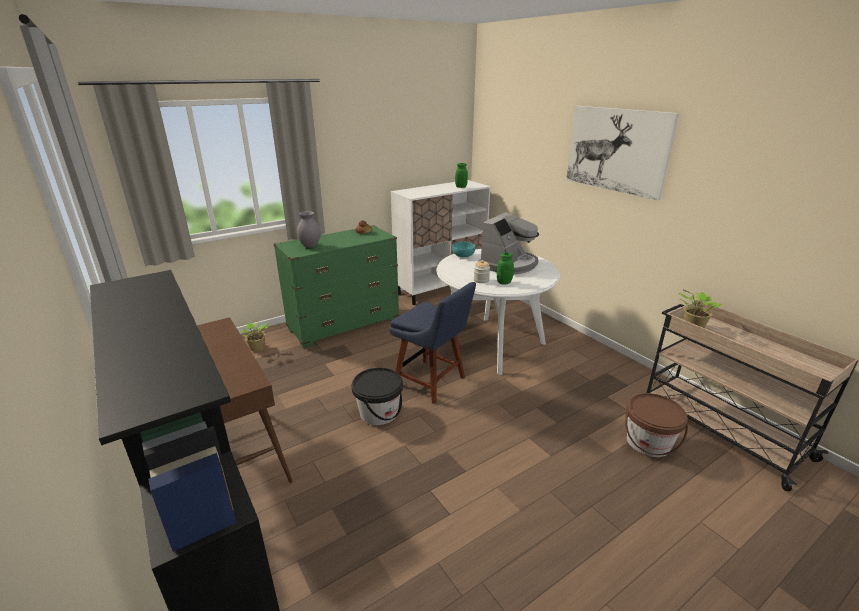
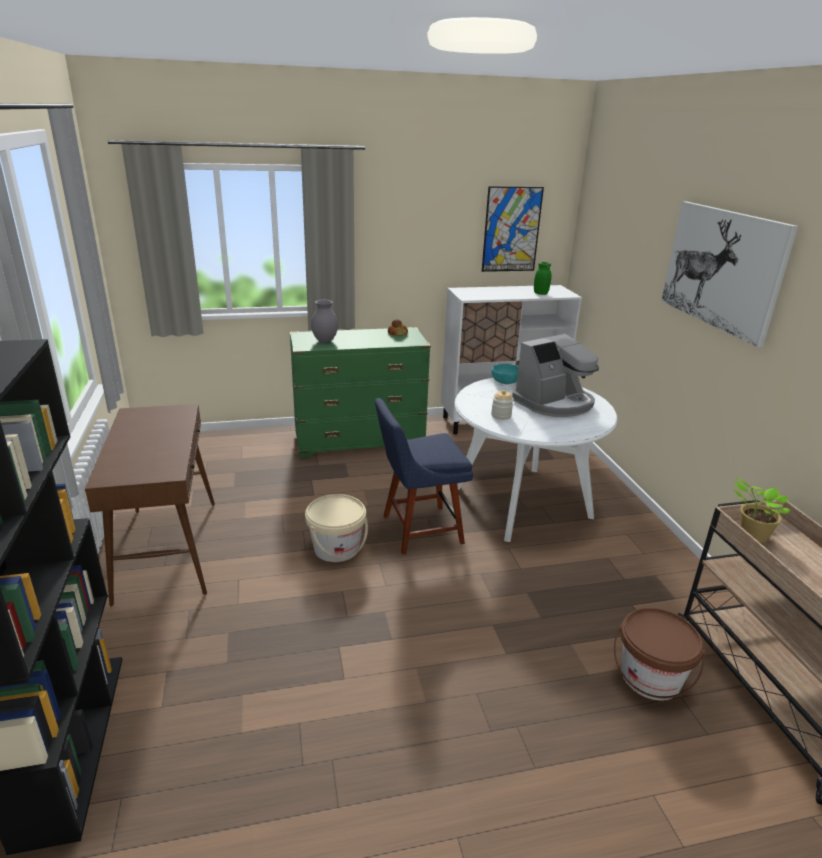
camera: 20 degrees right, 0 degrees up
(257, 348) = (253, 447): potted plant -> none
(379, 413) = (336, 548): black bucket -> beige bucket
(431, 141) = (511, 229): none -> picture
(432, 382) = (418, 530): blue chair -> blue chair turned 105 degrees clockwise
(504, 282) = (528, 424): green jar -> none

